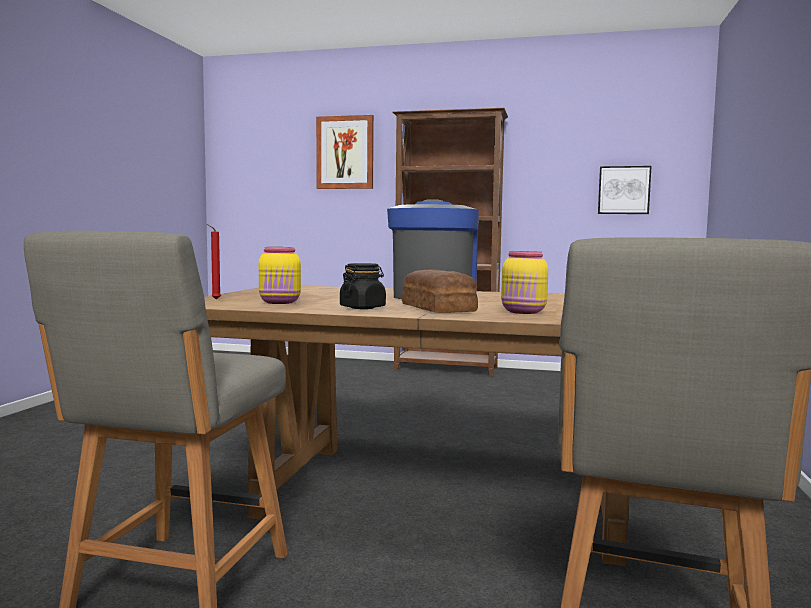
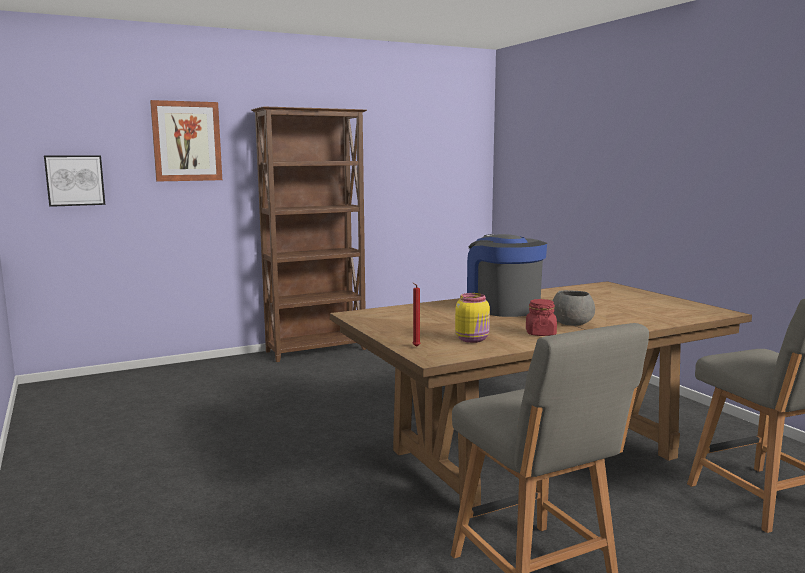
camera: 40 degrees left, 5 degrees up
(363, 307) = (540, 333): black jar -> red jar
(438, 308) = (571, 323): bread -> grey bowl
(524, 312) = (621, 317): yellow jar -> none
(624, 190) = (439, 178): picture -> picture (75, 180)

